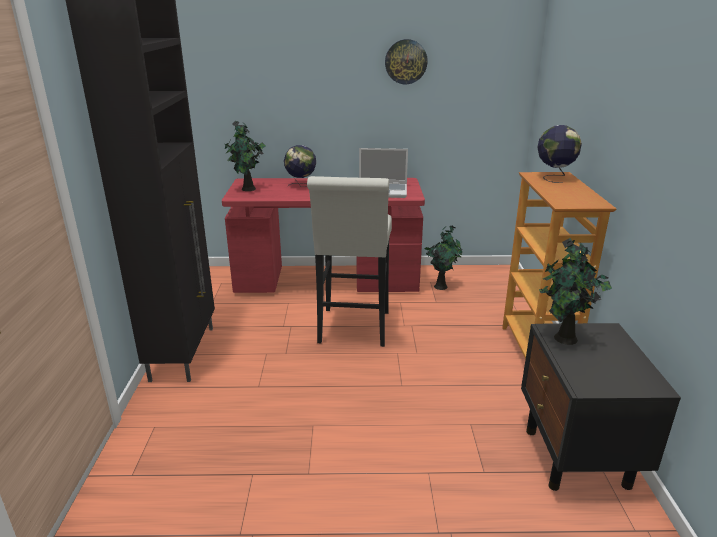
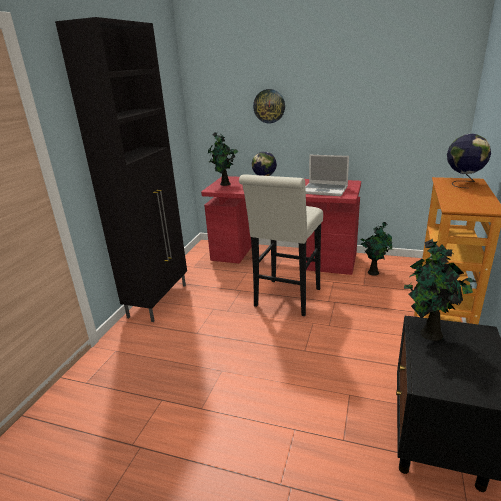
camera: 20 degrees right, 0 degrees up
(406, 61) = (354, 83): wall clock -> wall clock (269, 106)

